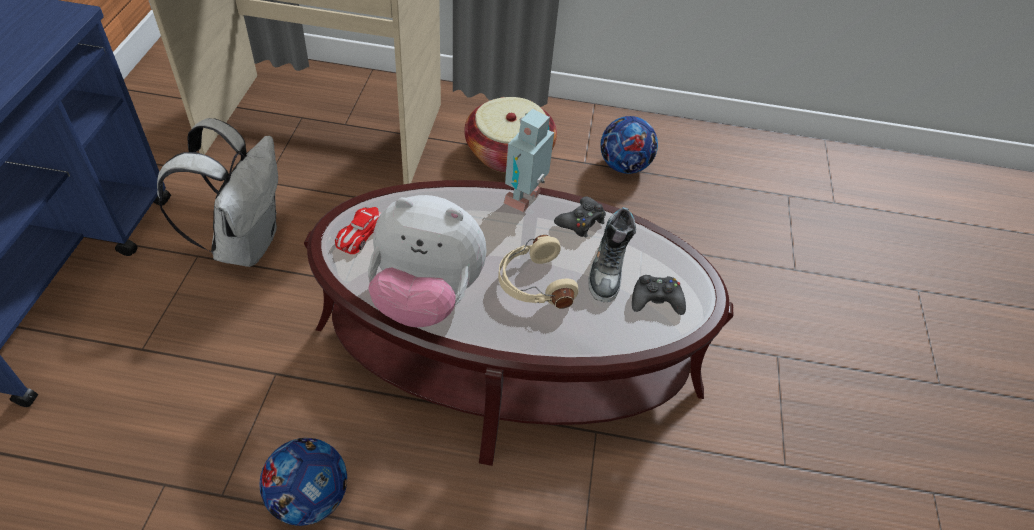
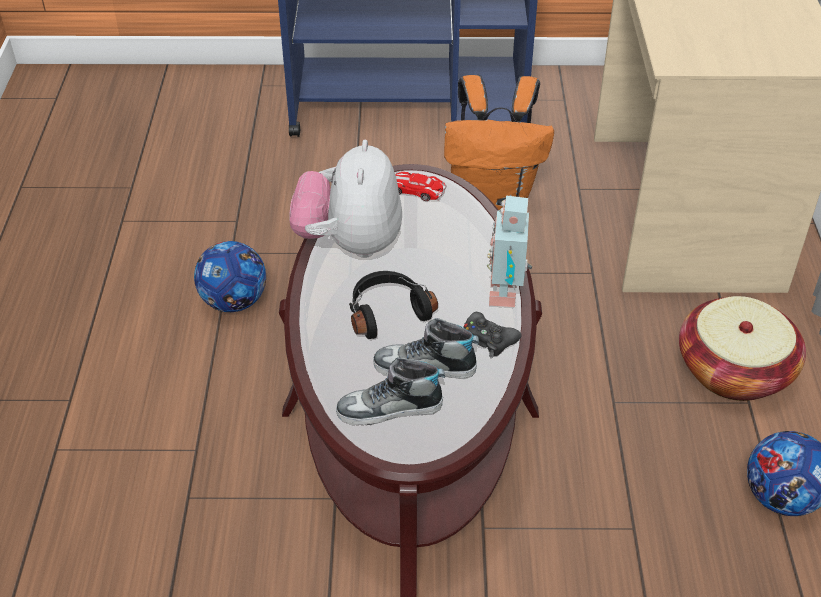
camera: 85 degrees right, 5 degrees down
(245, 242) = (493, 197): white backpack -> orange backpack
(526, 199) = (507, 292): toy robot -> toy robot turned 105 degrees counterclockwise
(533, 283) = (387, 312): beige headphones -> black headphones
(656, 300) = (390, 409): black game controller -> shoe

